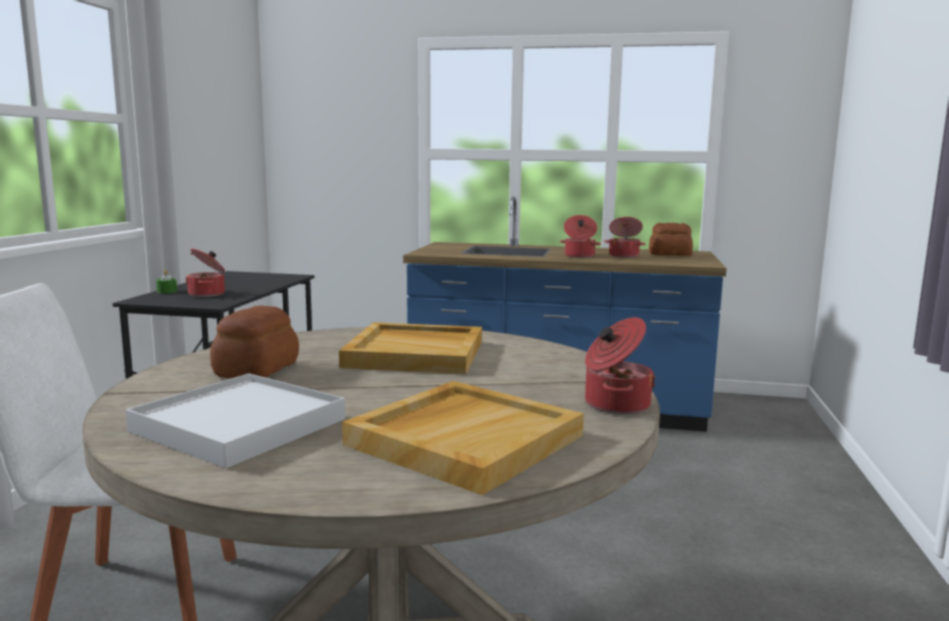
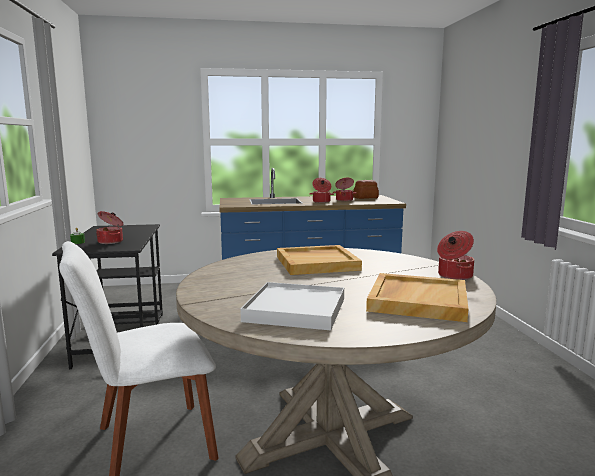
camera: 20 degrees left, 0 degrees up
(258, 369) = (247, 281): bread -> none

